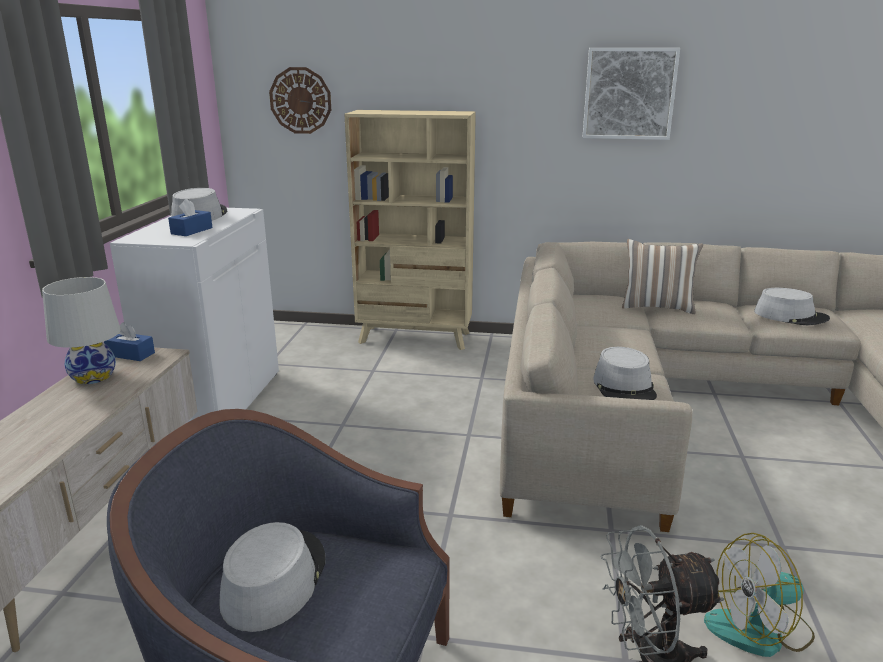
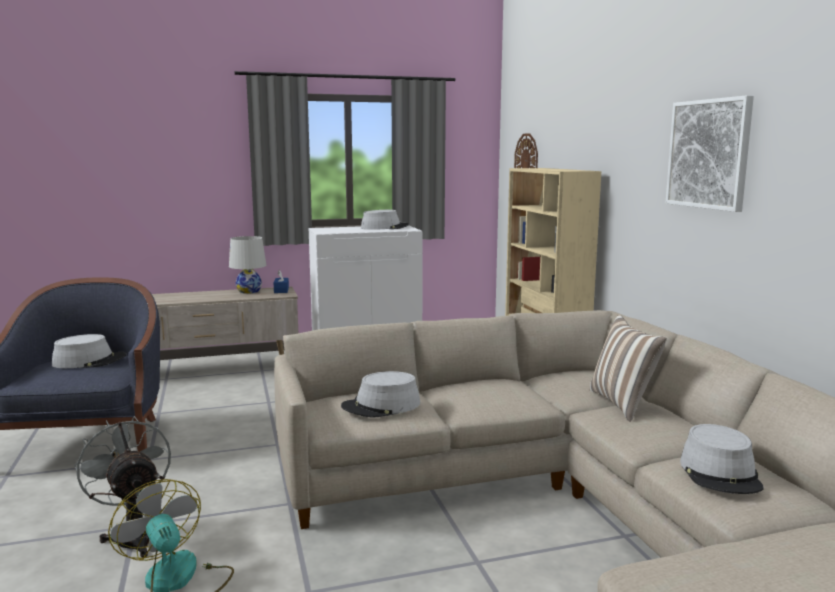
camera: 65 degrees right, 10 degrees down
(191, 231) = (347, 230): blue tissue box -> none

